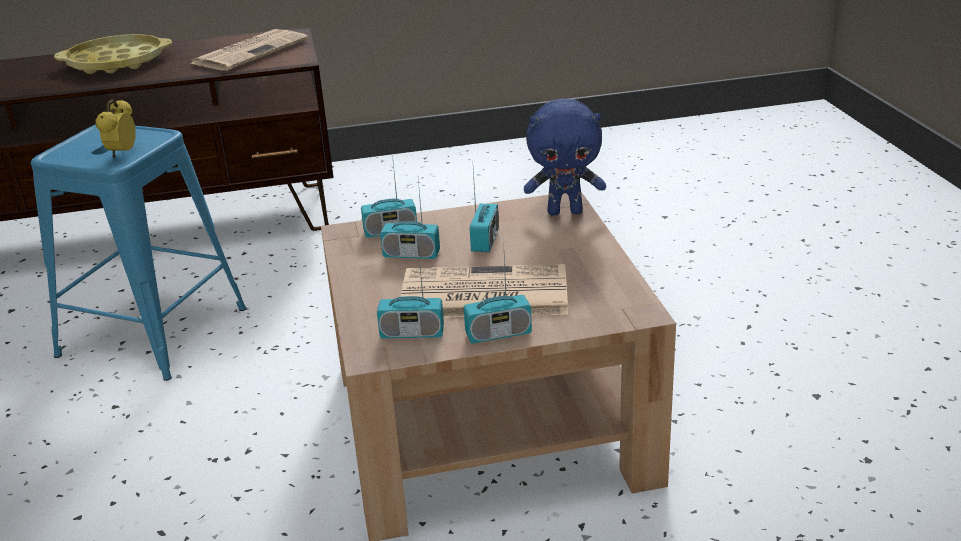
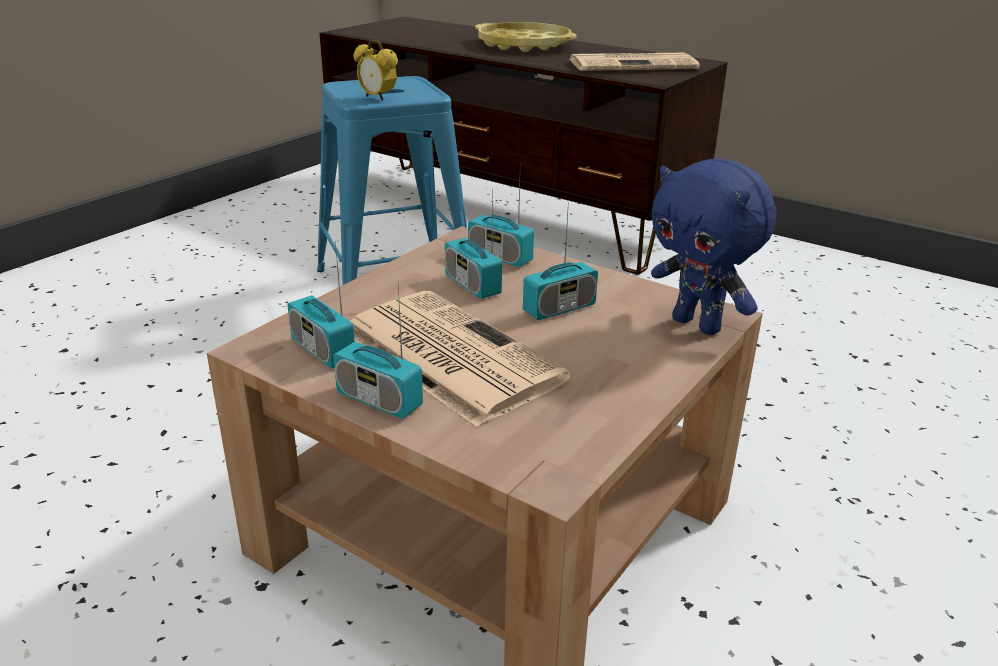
camera: 45 degrees right, 0 degrees up
(122, 153) = (377, 98): alarm clock -> alarm clock turned 105 degrees counterclockwise

